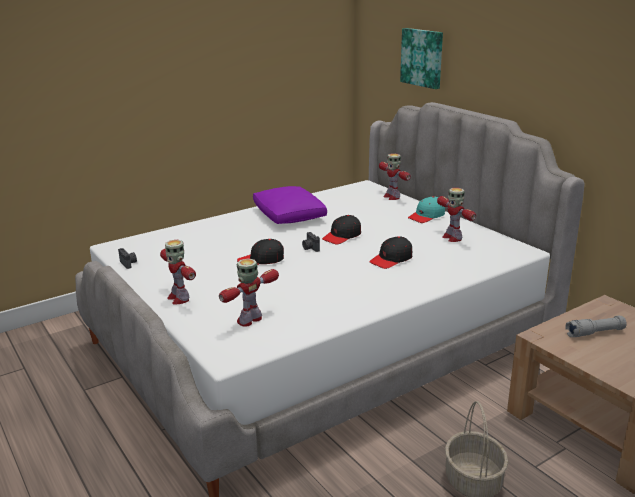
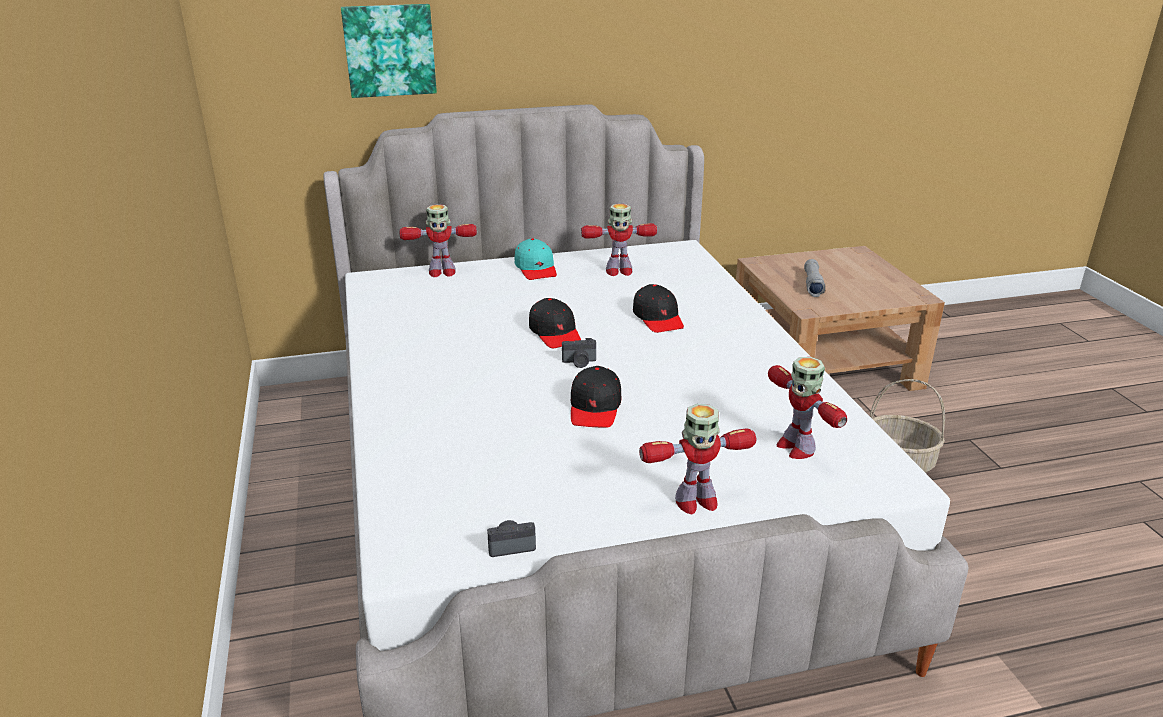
camera: 70 degrees left, 5 degrees up
(289, 216) = (433, 356): purple pillow -> none

